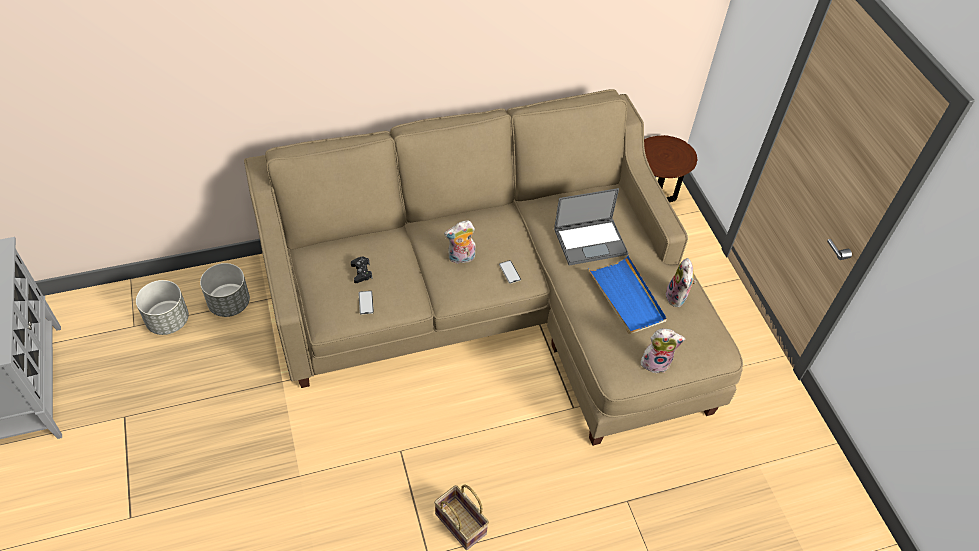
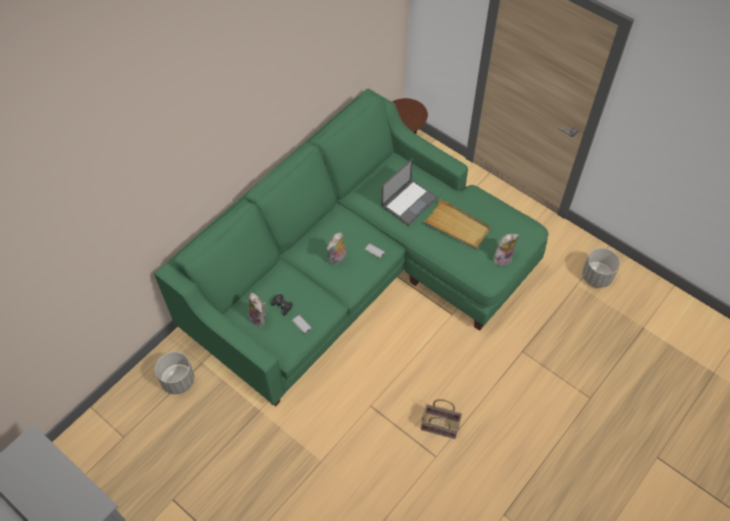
camera: 30 degrees left, 5 degrees up
(168, 320) = (145, 418): grey planter -> grey planter (596, 277)
(498, 305) = (358, 275): beige sofa -> green sofa
(627, 297) = (457, 226): blue tray -> beige tray
(677, 298) = (485, 209): plush toy -> plush toy (259, 318)

